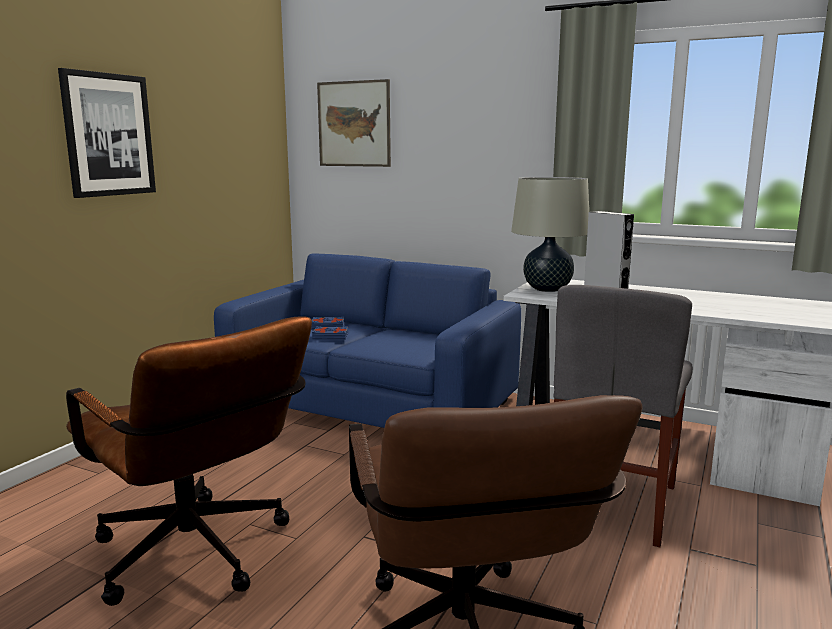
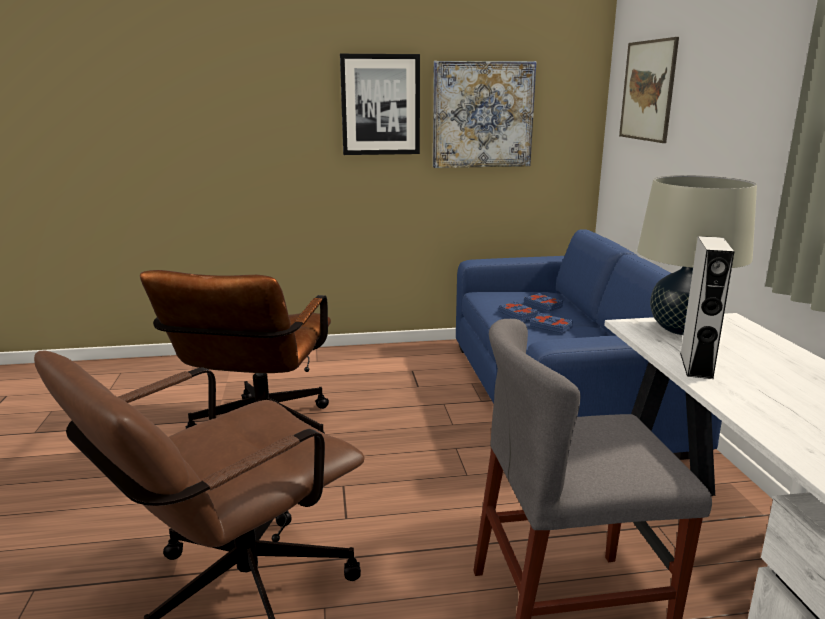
camera: 55 degrees right, 5 degrees up
(203, 147) = (482, 115): none -> picture
(372, 336) = (551, 327): none -> blue book

